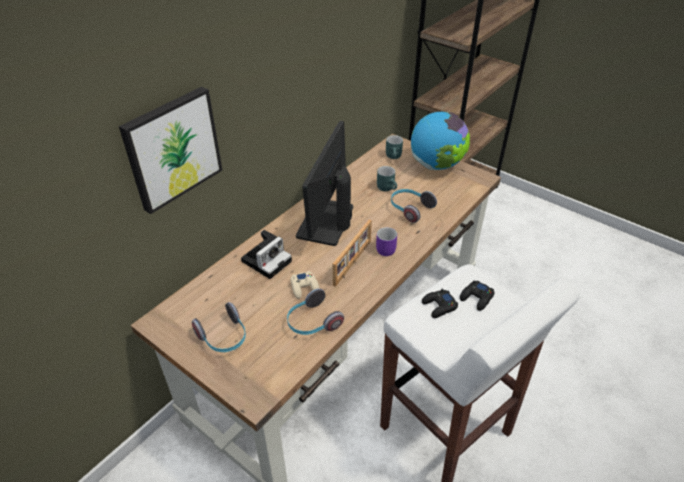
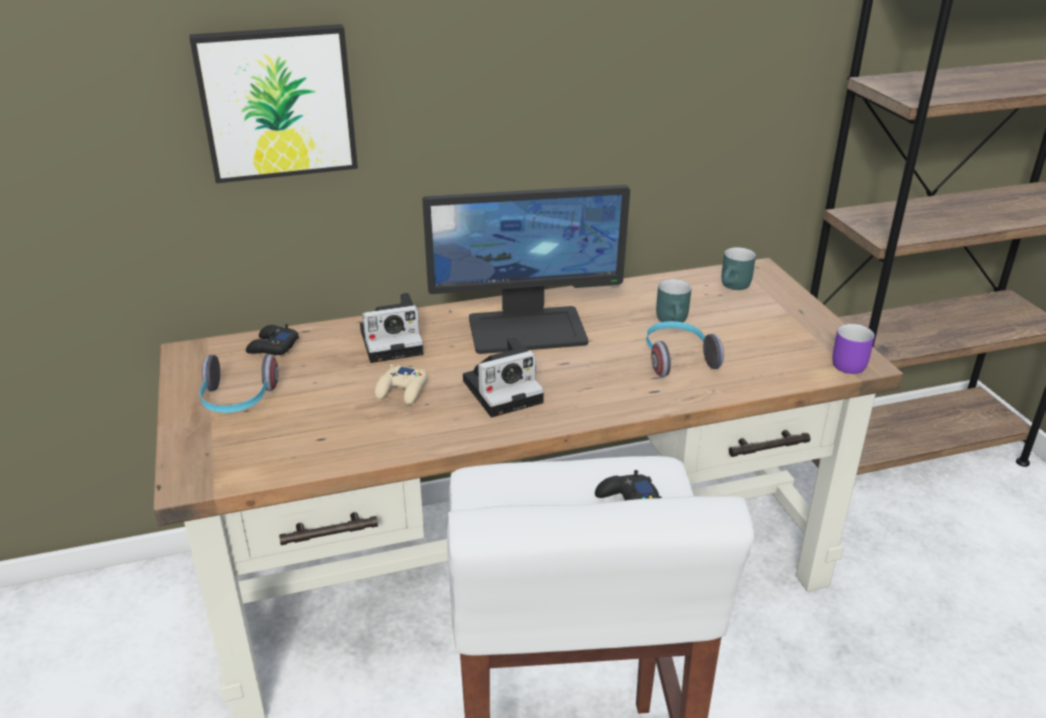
camera: 35 degrees right, 10 degrees down
(312, 322) = (361, 433): headphones -> none
(326, 222) = (527, 329): monitor -> monitor turned 150 degrees counterclockwise
(353, 263) = (505, 390): picture frame -> camera
(383, 248) = (572, 390): purple mug -> purple mug (846, 362)
(436, 165) = (796, 319): globe -> none
(439, 306) = (550, 487): black game controller -> black game controller (272, 347)

